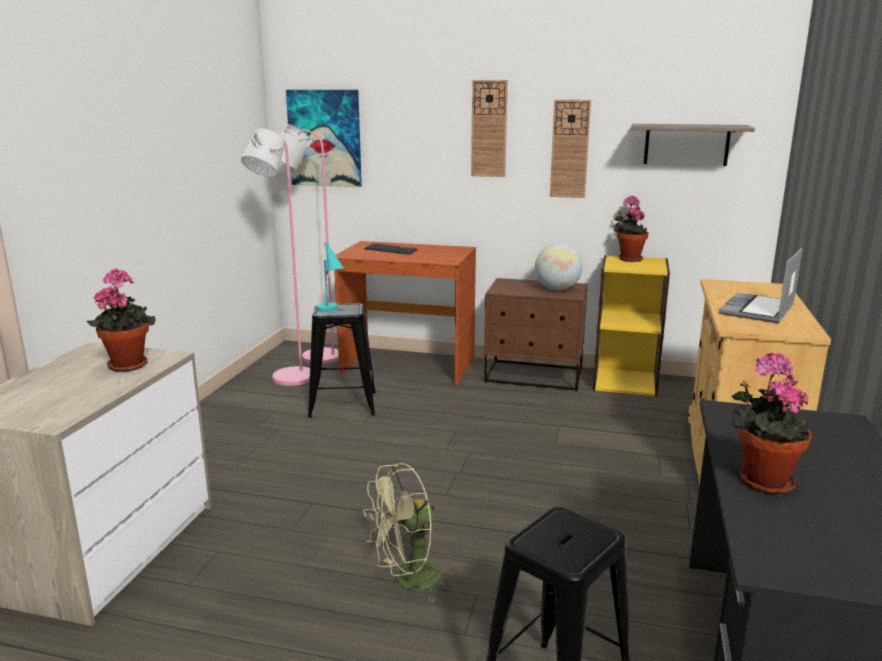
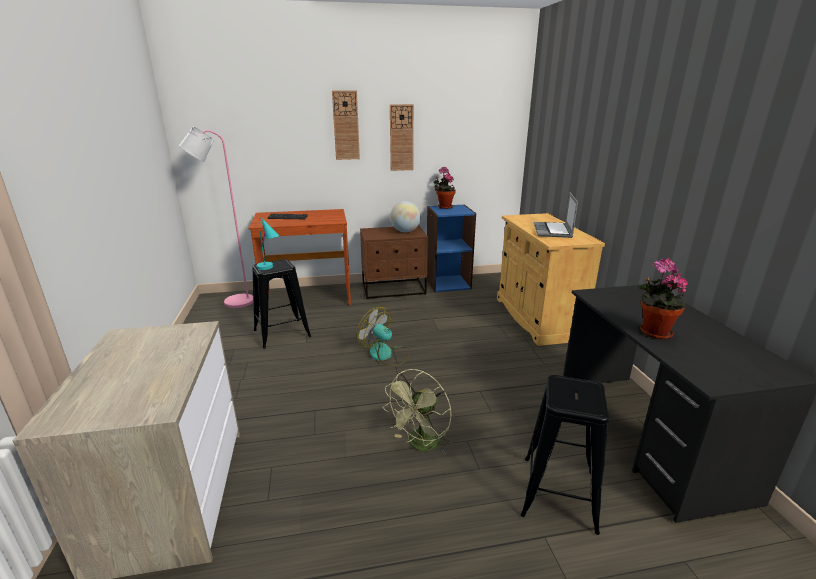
camera: 25 degrees left, 5 degrees up
(128, 364) = (171, 342): potted plant -> none
(288, 380) = (226, 324): pink floor lamp -> none
(325, 138) = (218, 136): picture -> none
(453, 459) = (386, 355): none -> fan
(625, 381) = (448, 283): yellow bookcase -> blue bookcase
(686, 144) = (472, 132): shelf -> none

